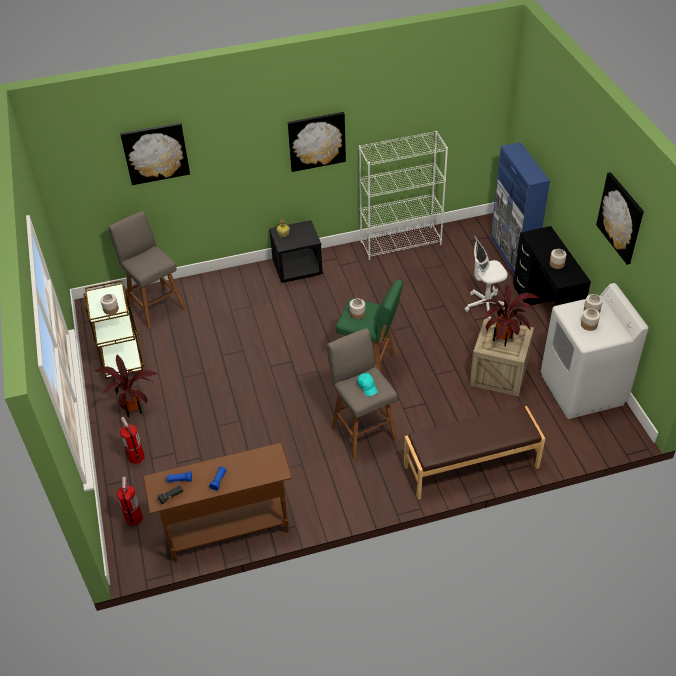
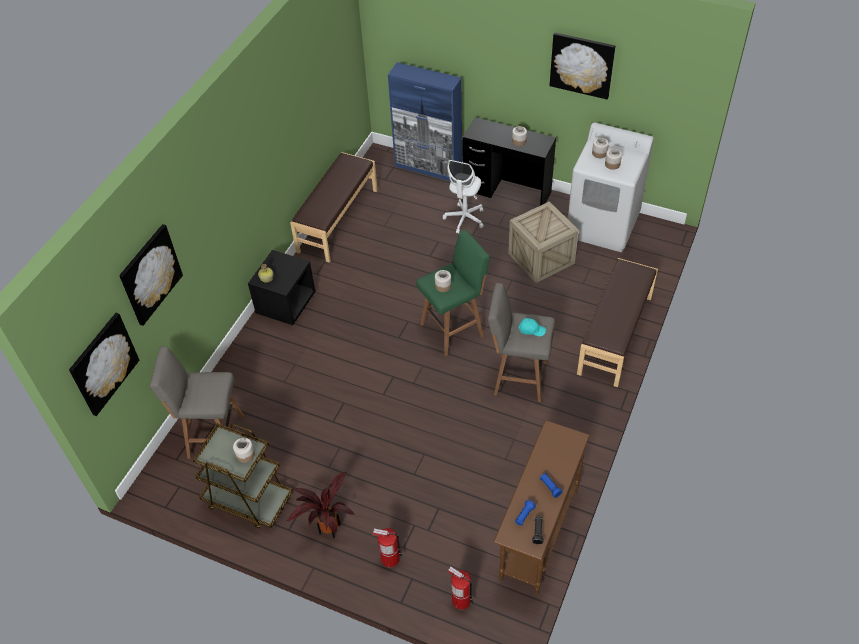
camera: 50 degrees left, 5 degrees up
(316, 141) = (257, 165): picture -> picture (103, 363)
(401, 243) = (337, 220): white bookcase -> brown bench
(503, 341) = (545, 226): potted plant -> none

